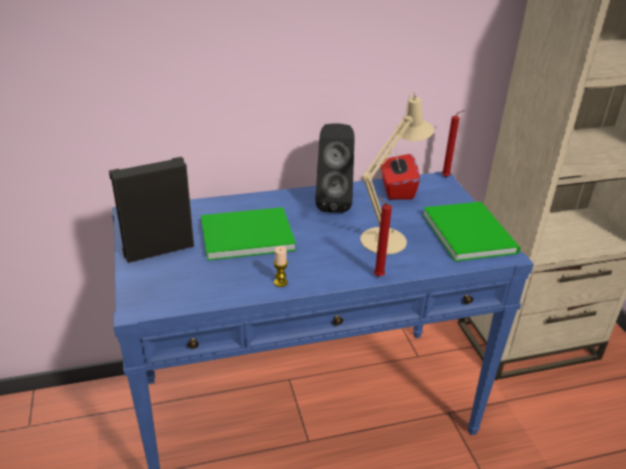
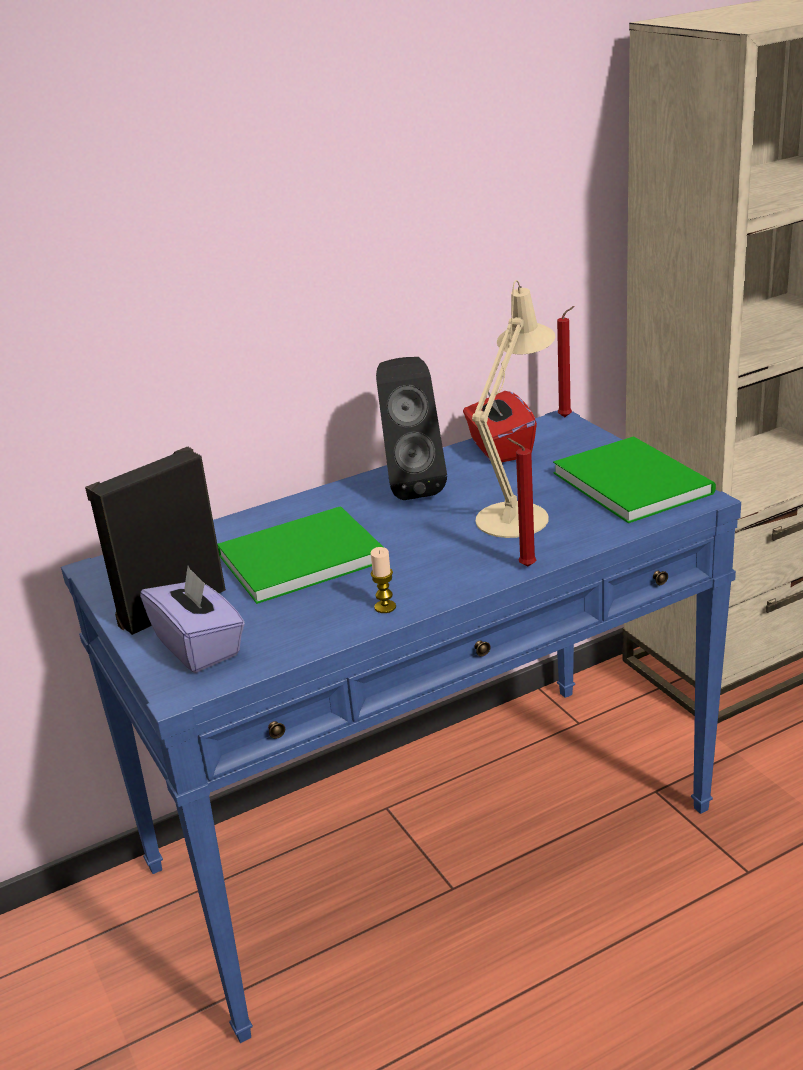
camera: 10 degrees left, 5 degrees down
(161, 281) = (199, 646): none -> purple tissue box

